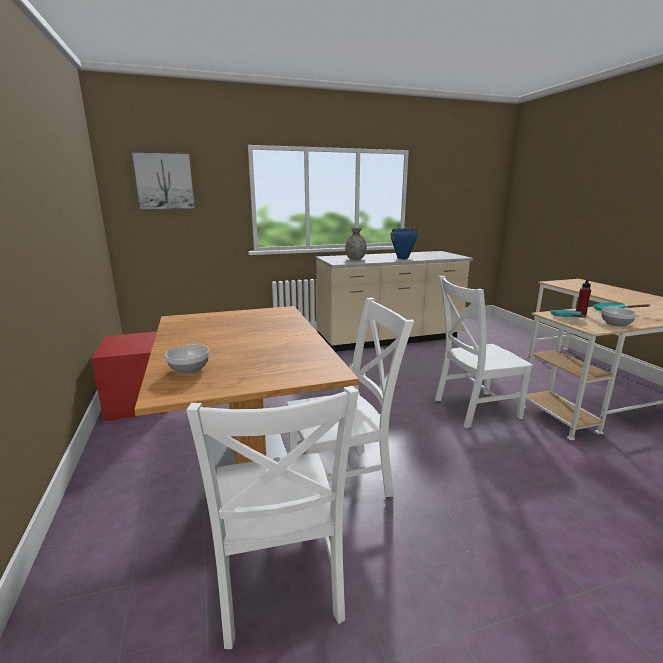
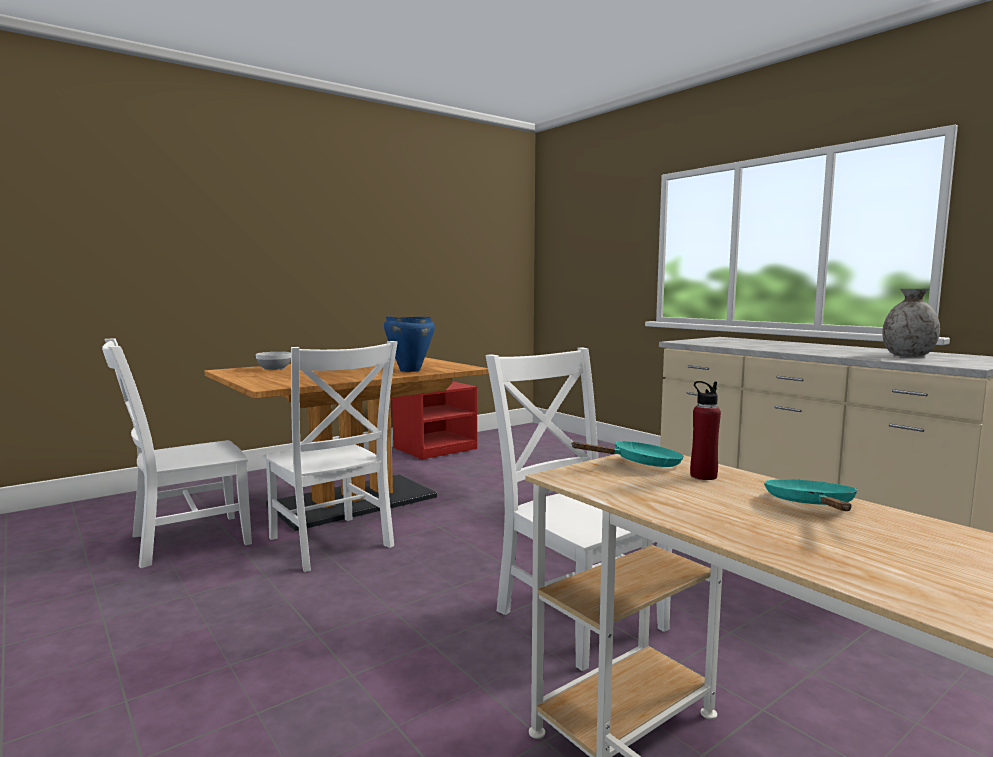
camera: 70 degrees right, 10 degrees down
(164, 181) = (580, 232): picture -> none
(355, 258) = (740, 342): grey vase -> grey vase (908, 355)
(402, 258) = (816, 351): blue cooking pot -> blue cooking pot (409, 370)
(616, 324) = (647, 497): bowl -> none

